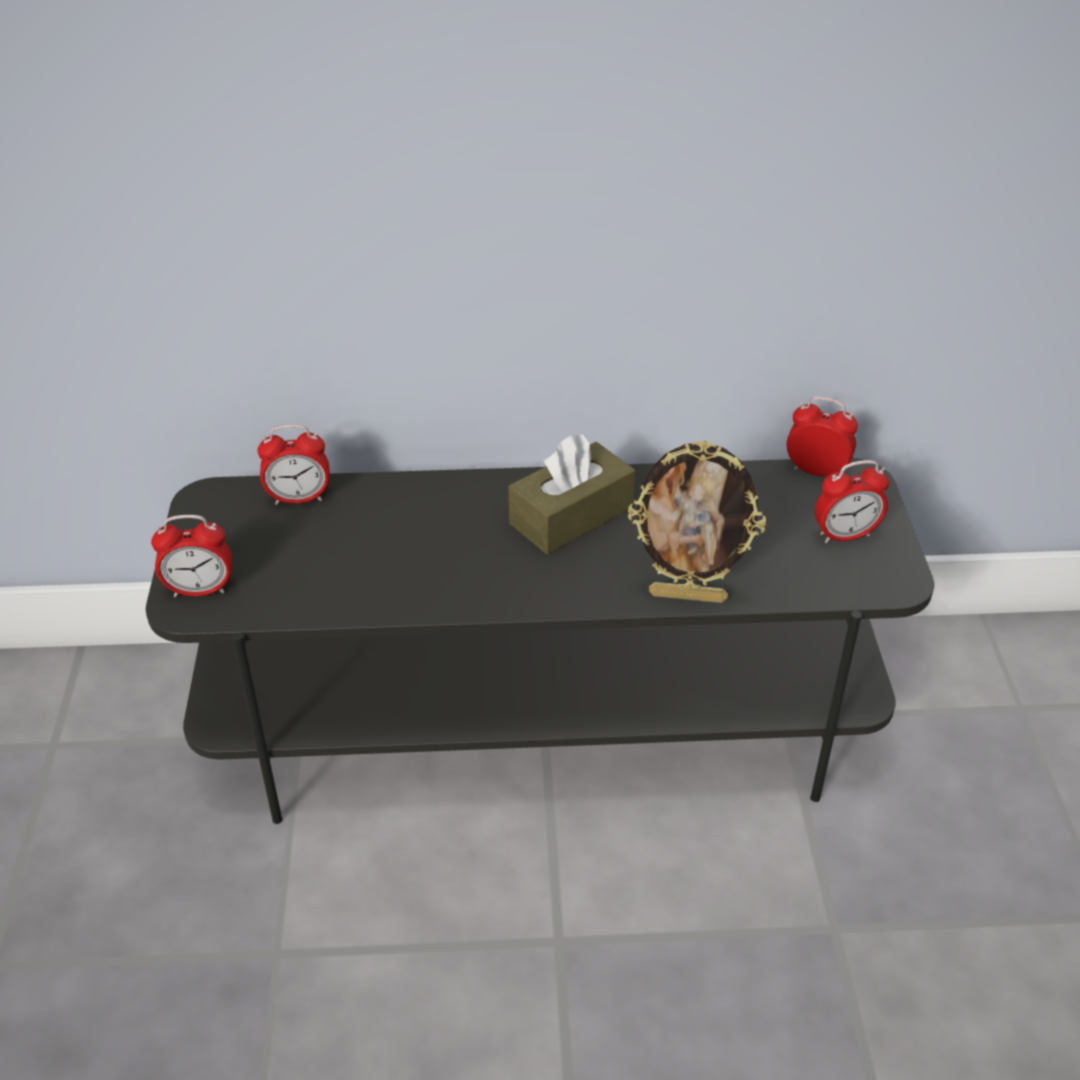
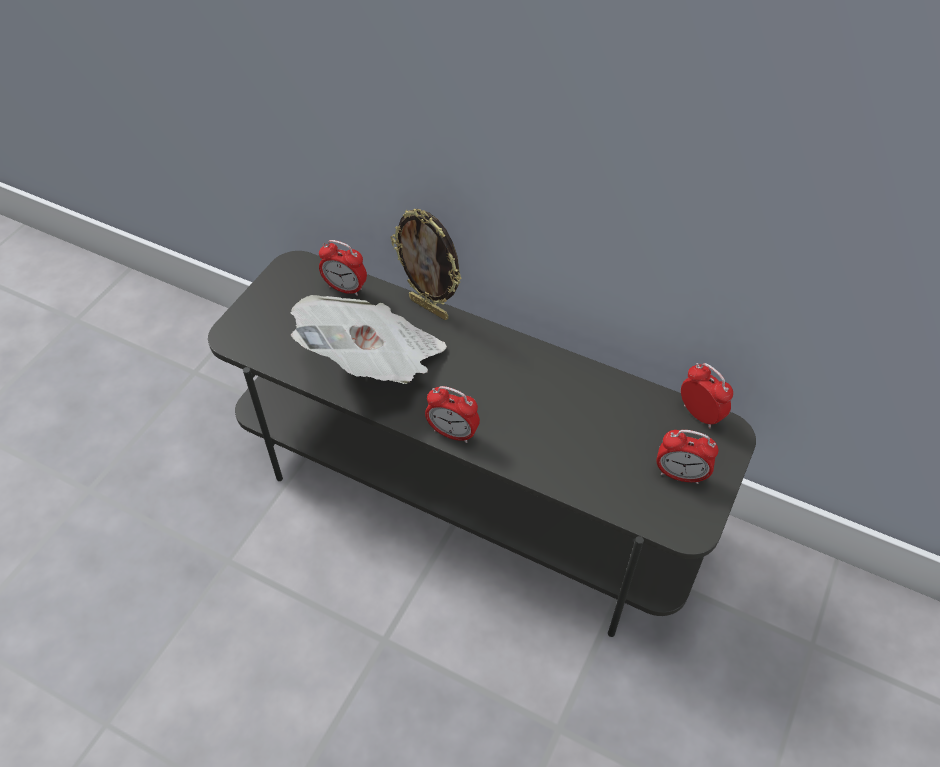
camera: 30 degrees right, 10 degrees up
(200, 590) = (247, 328): alarm clock -> alarm clock (452, 433)
(404, 562) = (374, 362): none -> newspaper
(571, 515) = (502, 374): brown tissue box -> none
(688, 595) = (533, 470): picture frame -> picture frame (430, 308)

